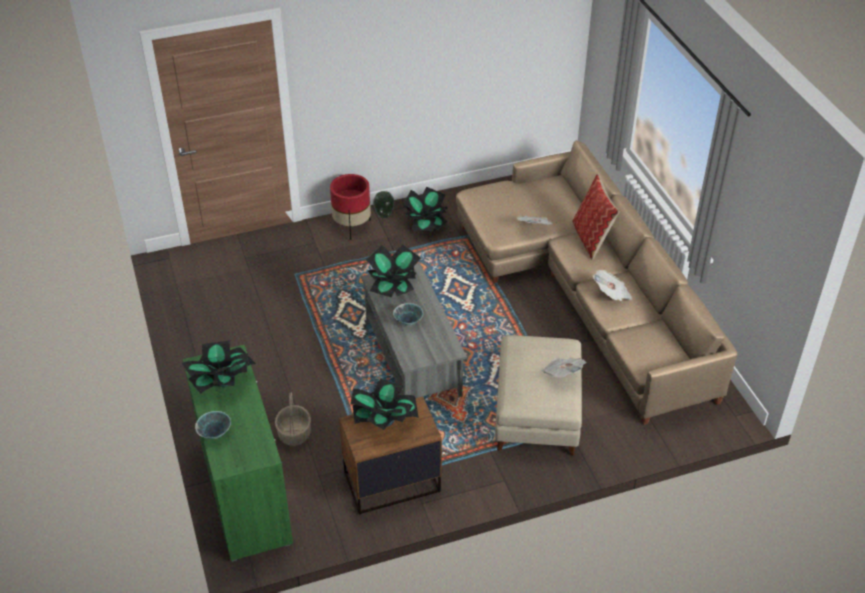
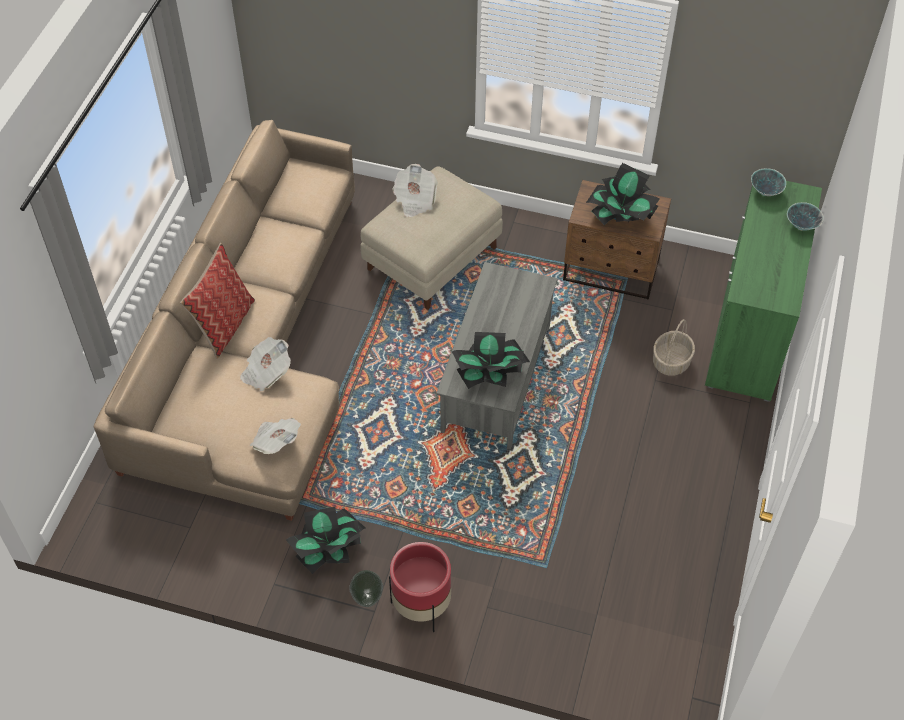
camera: 145 degrees left, 10 degrees up
(223, 382) = (770, 270): potted plant -> none
(408, 322) = (509, 326): bowl -> bowl (765, 191)
(611, 294) = (281, 252): newspaper -> newspaper (276, 442)

